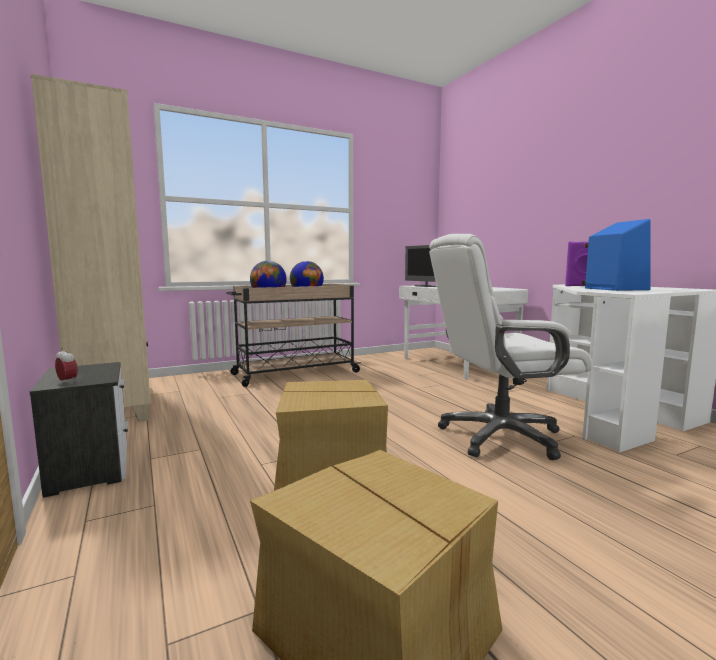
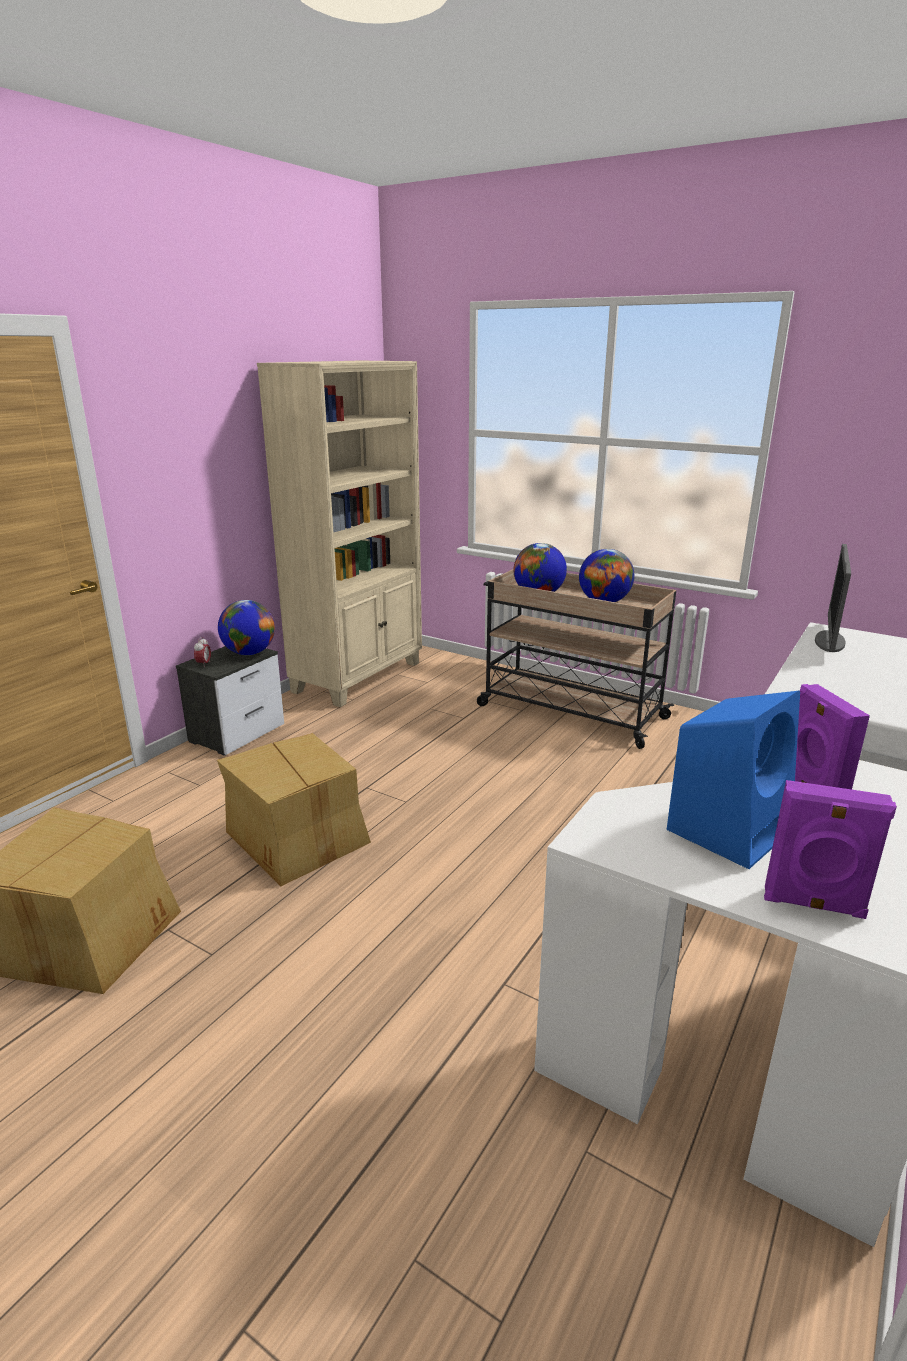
camera: 60 degrees right, 15 degrees up
(95, 368) = (249, 653): none -> globe
(499, 437) = (492, 935): white office chair -> none
(675, 289) = (813, 905): none -> purple speaker

